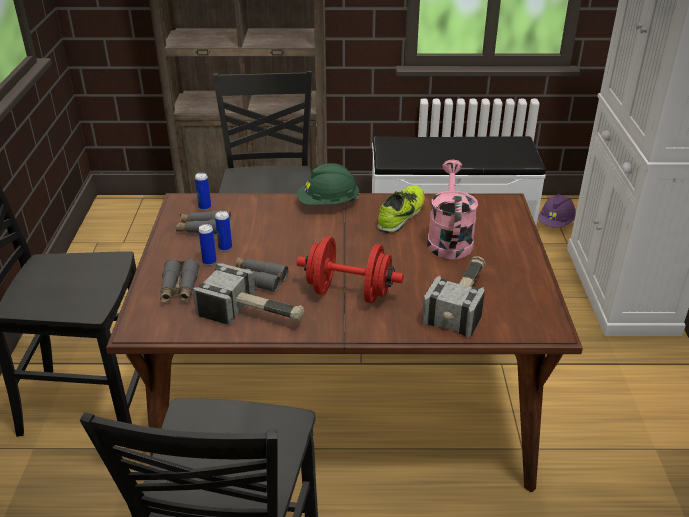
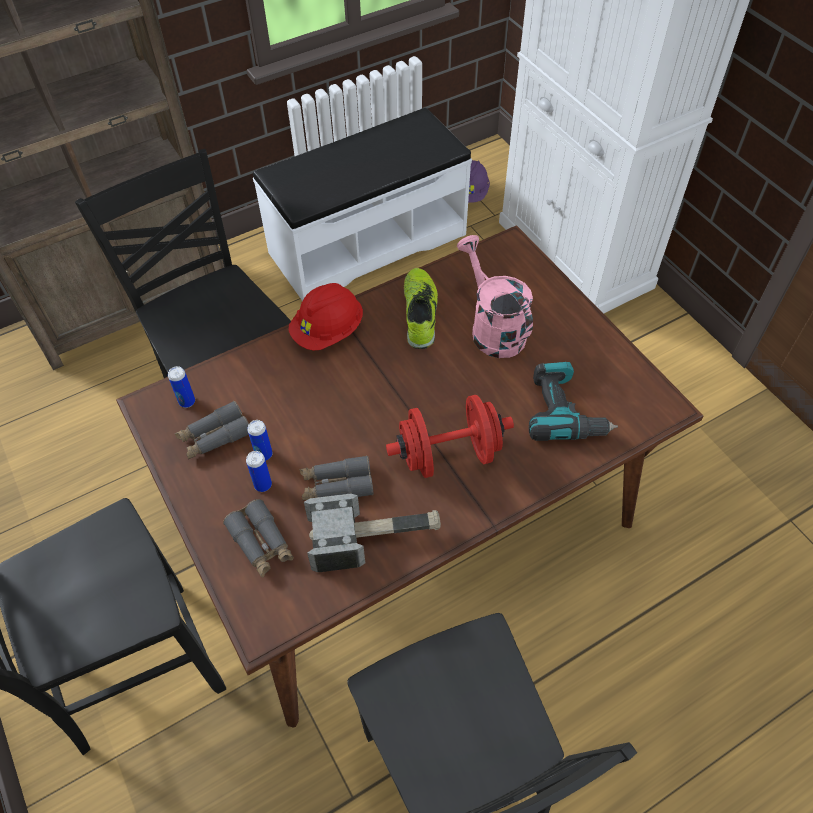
camera: 30 degrees left, 20 degrees up
(328, 204) = (328, 331): green hard hat -> red hard hat
(461, 302) = (564, 411): hammer -> power drill

